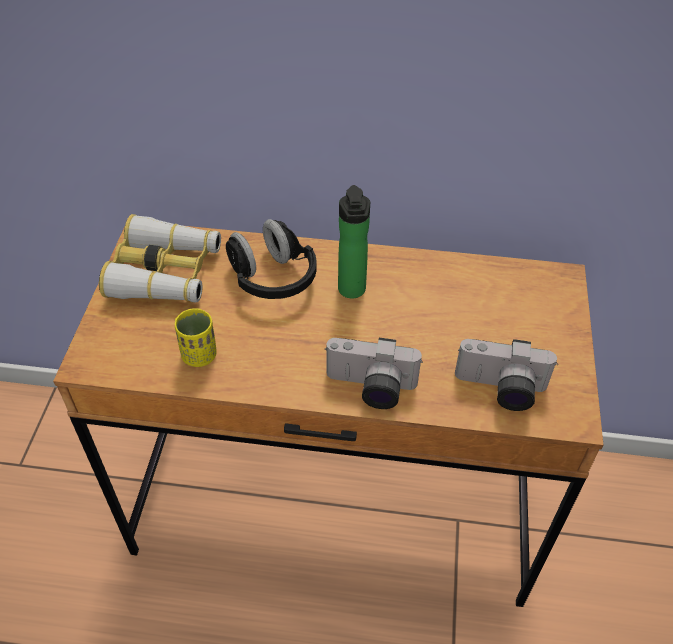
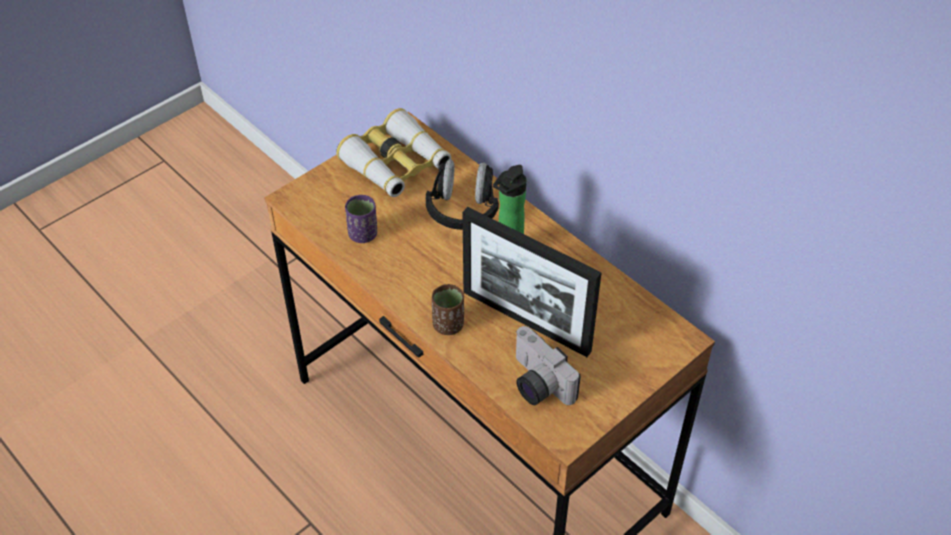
camera: 40 degrees right, 0 degrees up
(199, 355) = (363, 234): yellow cup -> purple cup
(370, 389) = (448, 325): camera -> brown cup
(431, 341) = (526, 321): none -> picture frame

